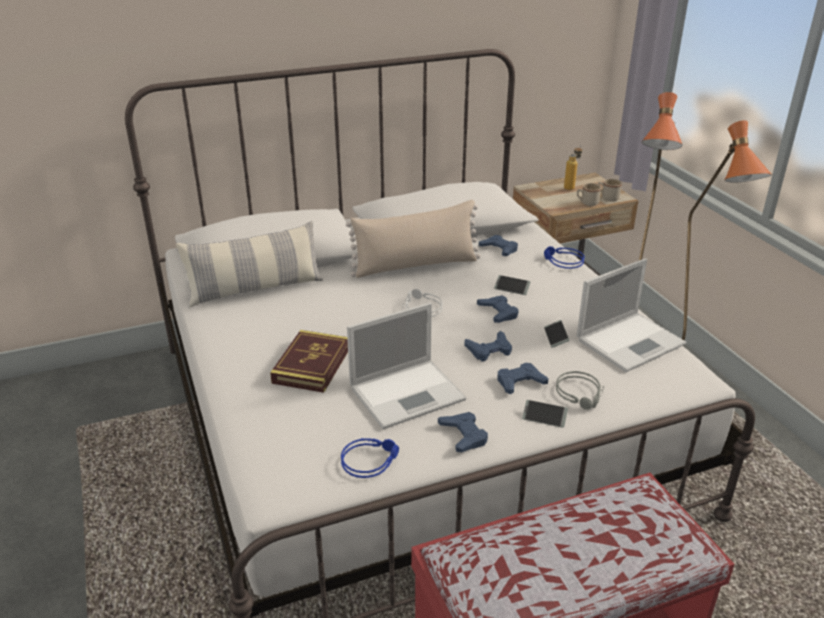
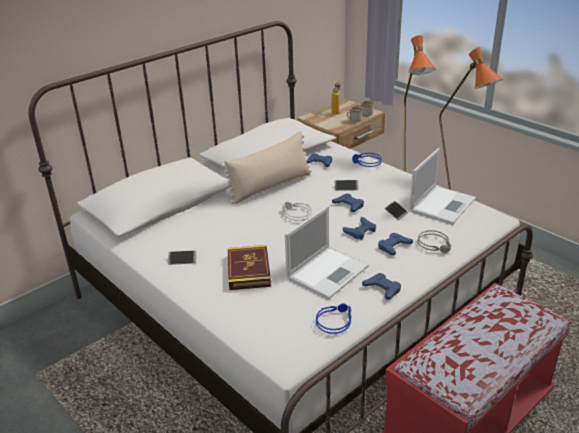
camera: 20 degrees left, 0 degrees up
(255, 289) = (166, 228): pillow -> none
(544, 417) = (423, 264): phone -> phone (182, 260)

